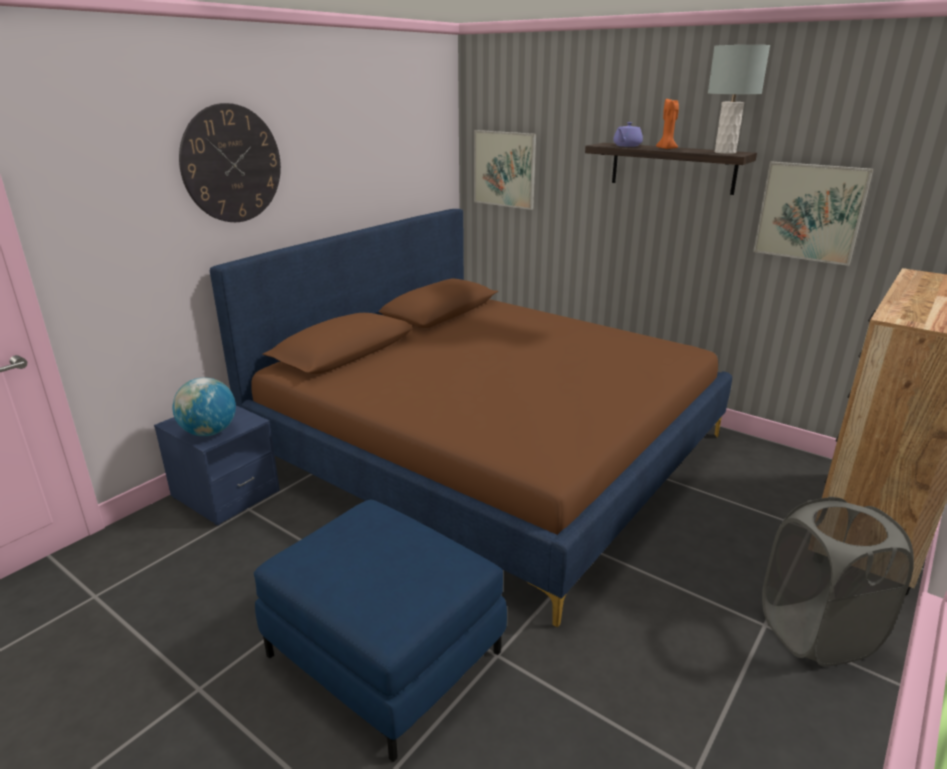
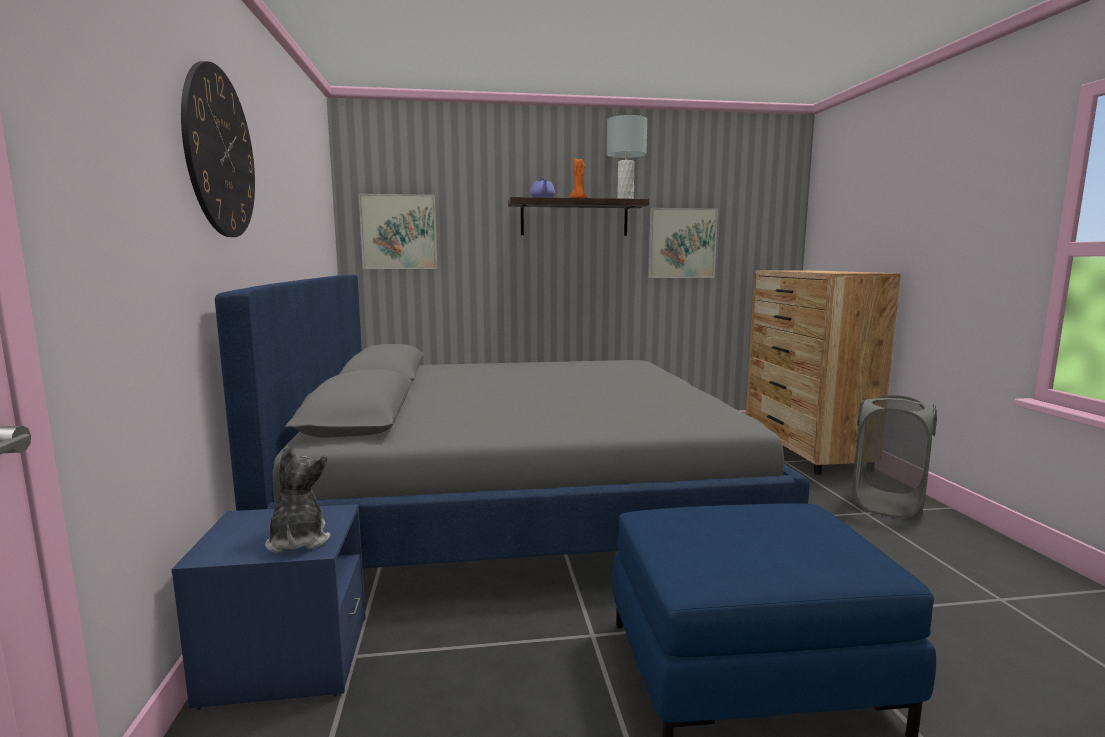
camera: 45 degrees left, 15 degrees down
(209, 432) = (298, 540): globe -> plush toy
(489, 448) = (519, 496): brown bed -> grey bed

